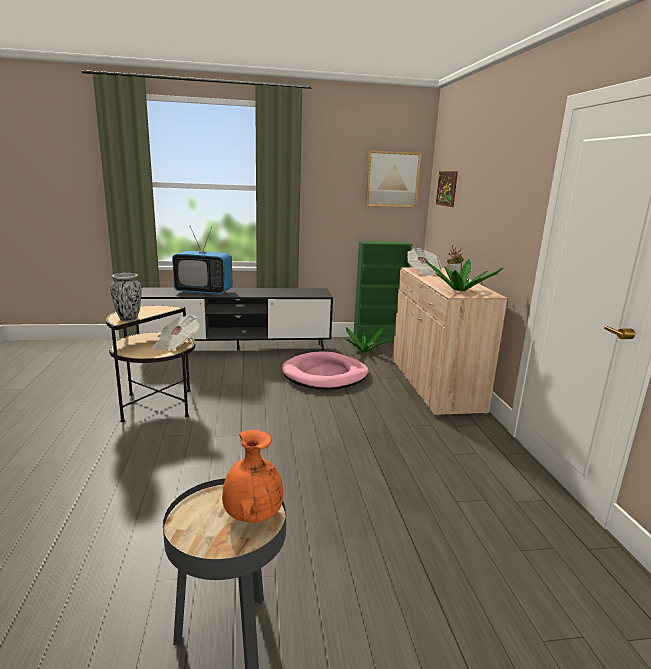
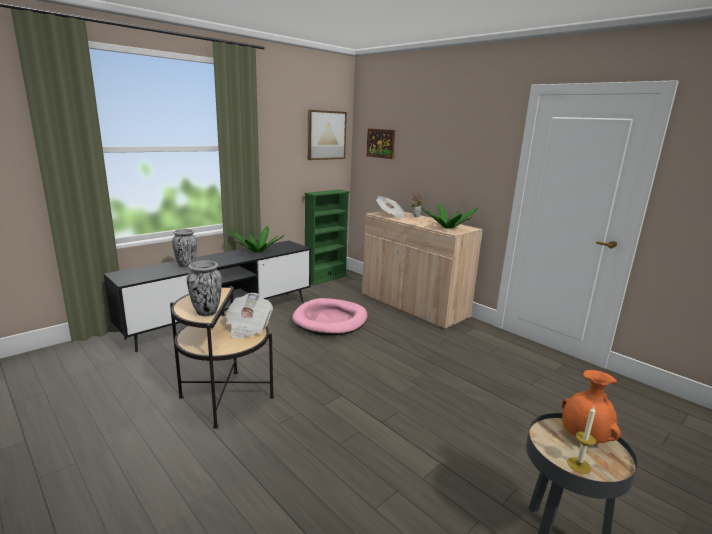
camera: 35 degrees left, 0 degrees up
(194, 529) = (579, 465): none -> candle
(204, 292) = (186, 265): television -> vase
(364, 351) = (330, 291): potted plant -> potted plant (257, 251)

